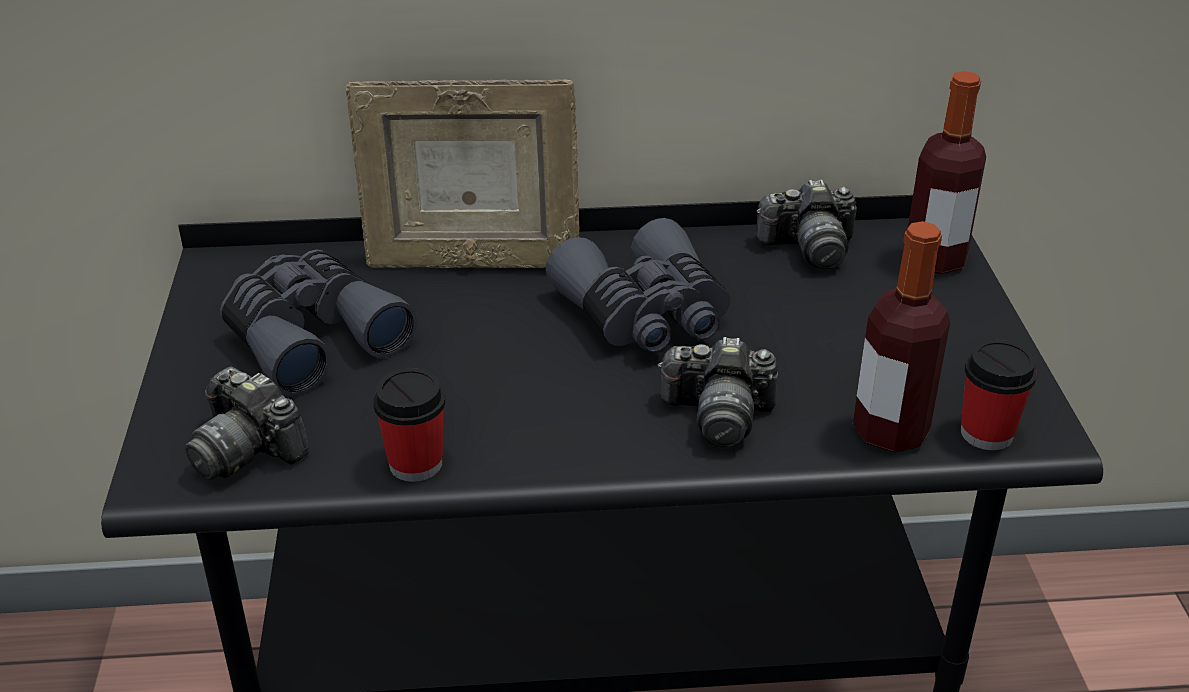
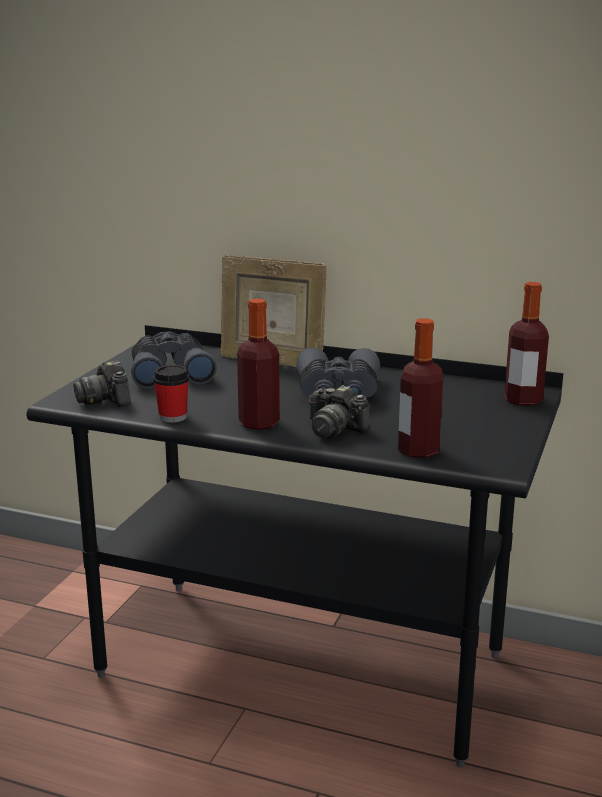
camera: 25 degrees right, 15 degrees down
(581, 436) = (259, 423): none -> bottle
(809, 248) = (455, 385): camera -> none
(986, 433) = (471, 461): cup -> none

